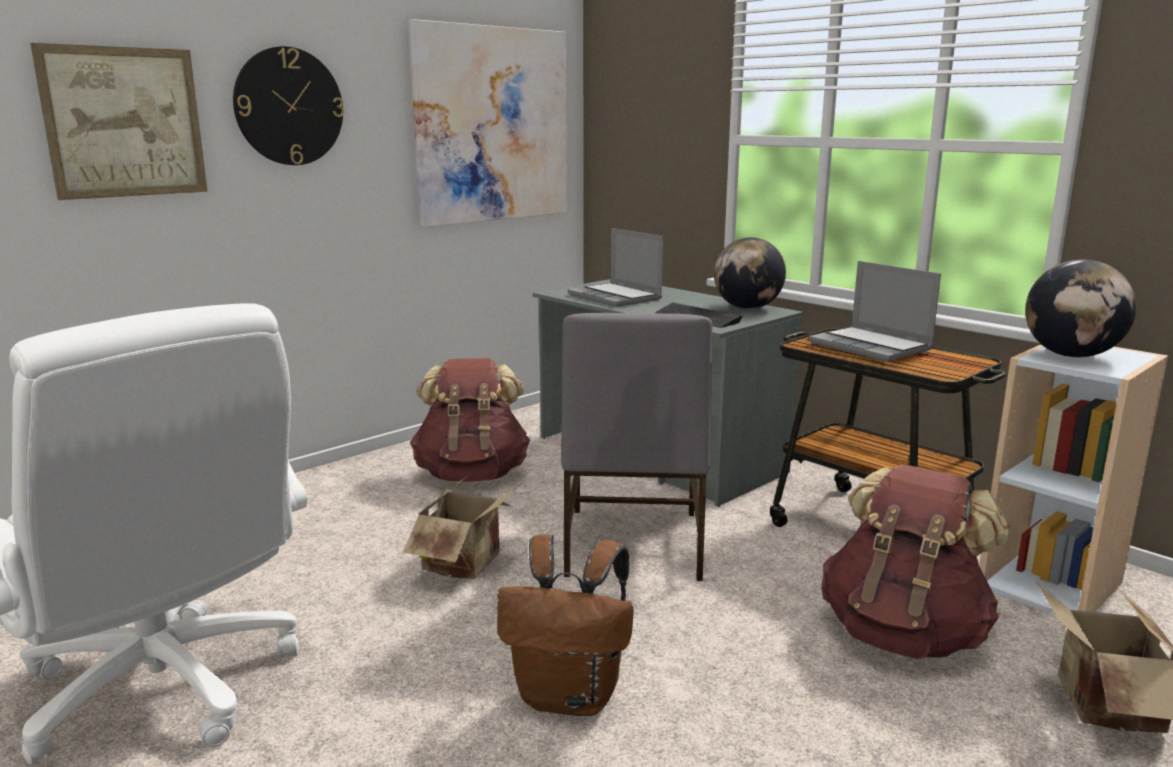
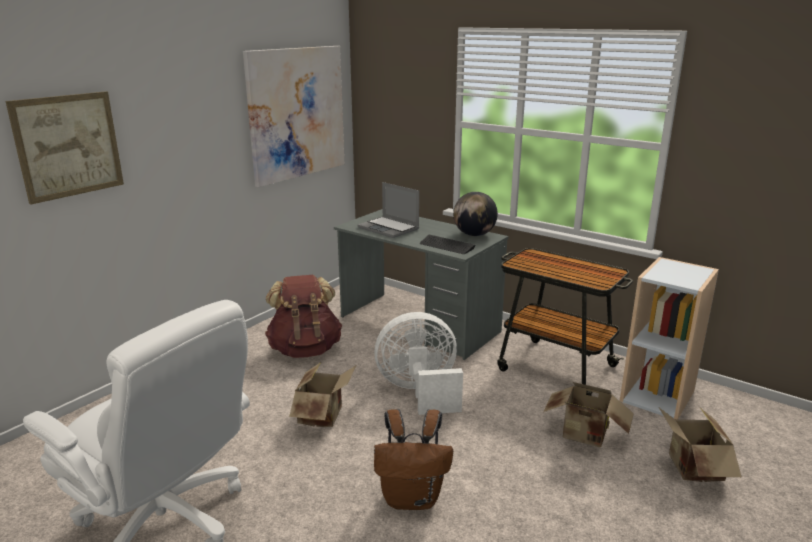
camera: 10 degrees left, 5 degrees up
(289, 106) = (171, 120): wall clock -> none
(631, 544) = (420, 392): grey chair -> white fan
(872, 346) = (555, 263): laptop -> none
(903, 634) = (585, 436): brown backpack -> cardboard box
(1071, 355) = (669, 273): globe -> none

